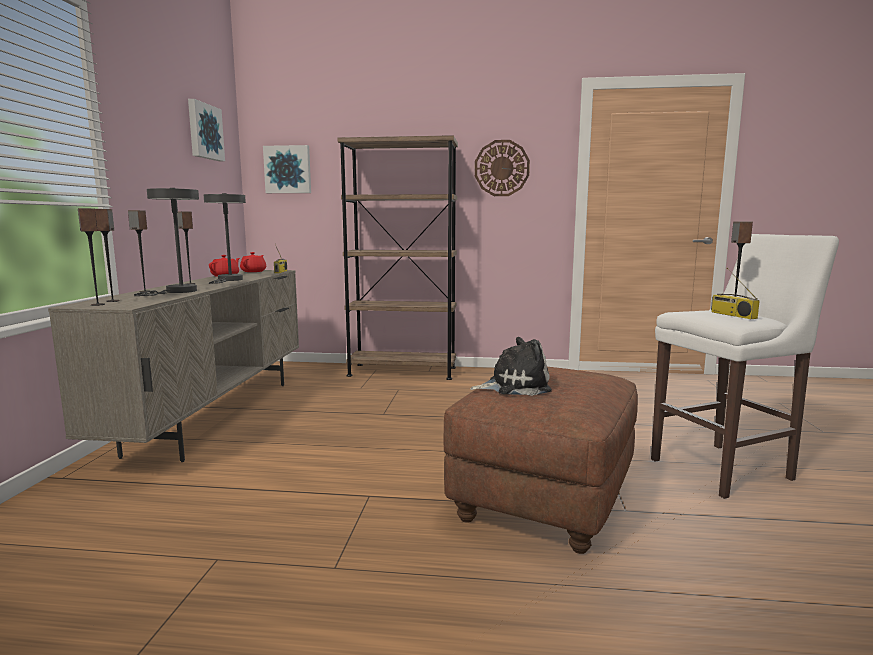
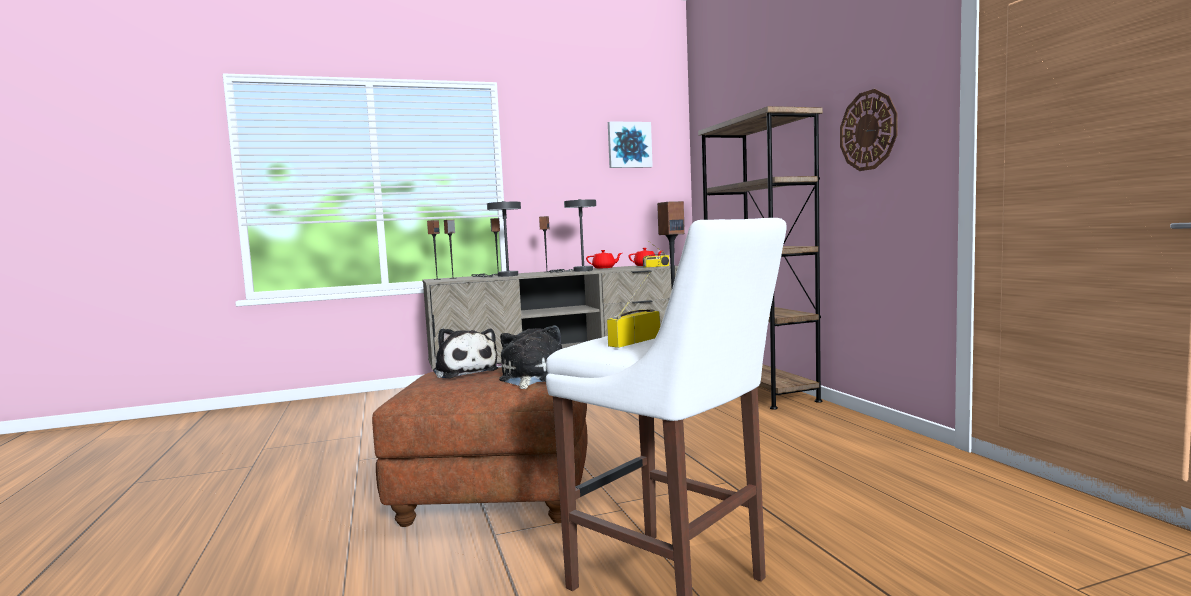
camera: 65 degrees right, 5 degrees down
(288, 169) = (712, 165): picture -> none
(571, 373) = (530, 377): none -> plush toy

